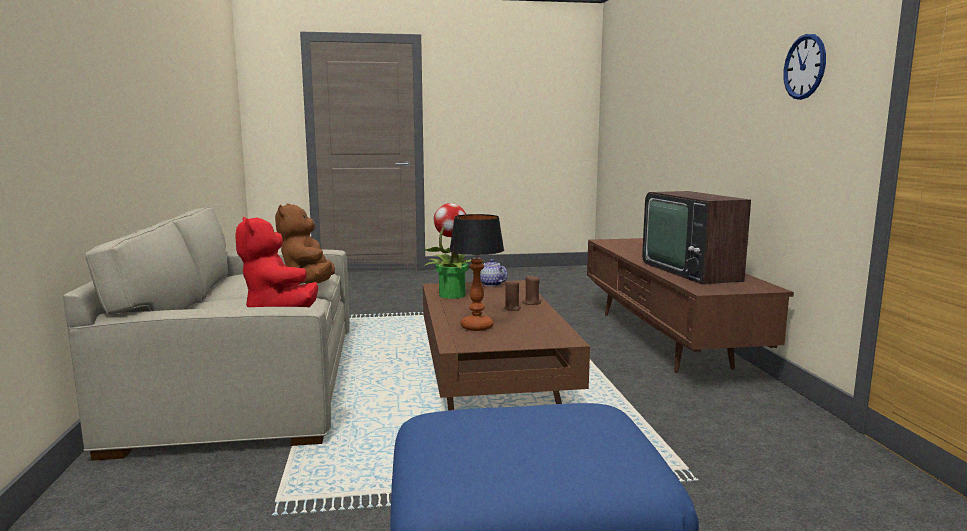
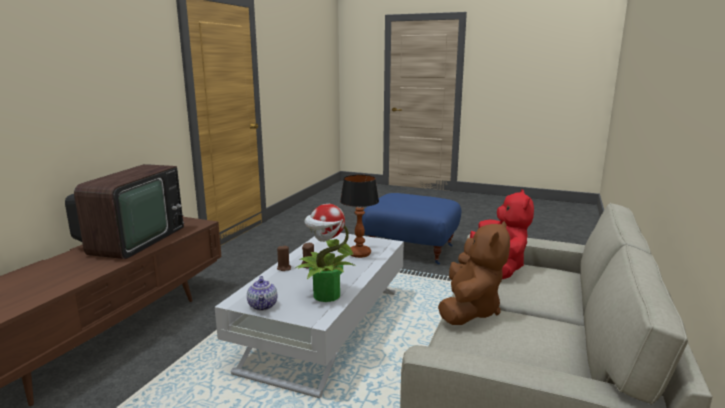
camera: 150 degrees left, 5 degrees up
(491, 384) = (324, 329): brown coffee table -> white coffee table
(804, 67) = (125, 64): wall clock -> none

